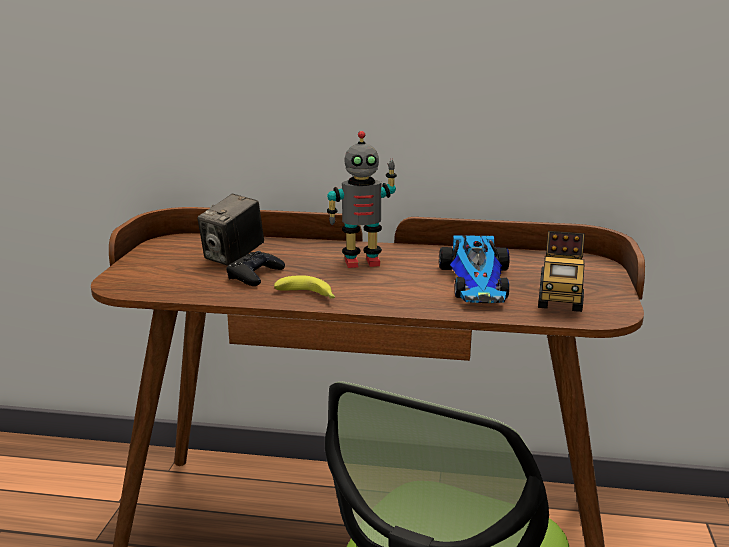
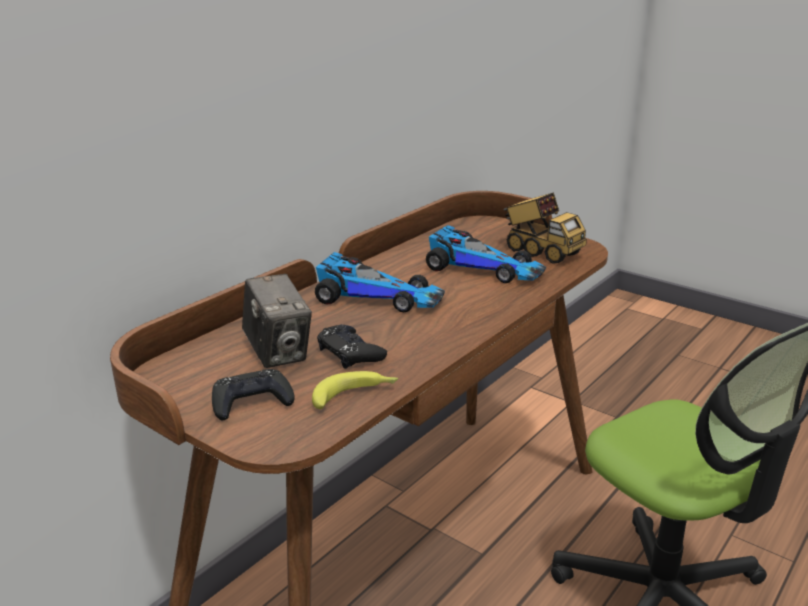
camera: 60 degrees left, 5 degrees up
(161, 267) = (252, 402): none -> black game controller
(308, 296) = (439, 339): banana -> banana (355, 396)
(361, 262) = (377, 296): toy robot -> toy car

